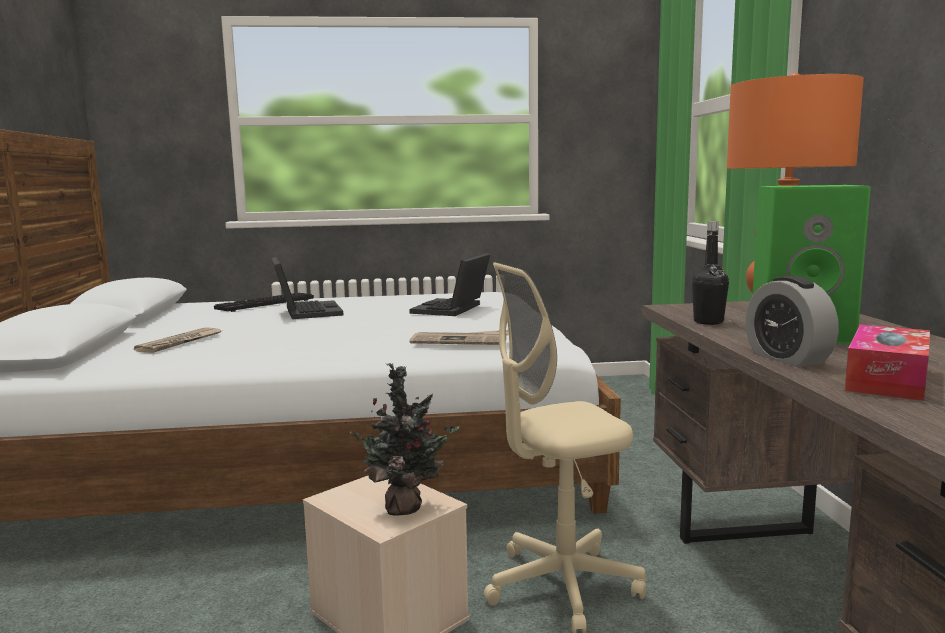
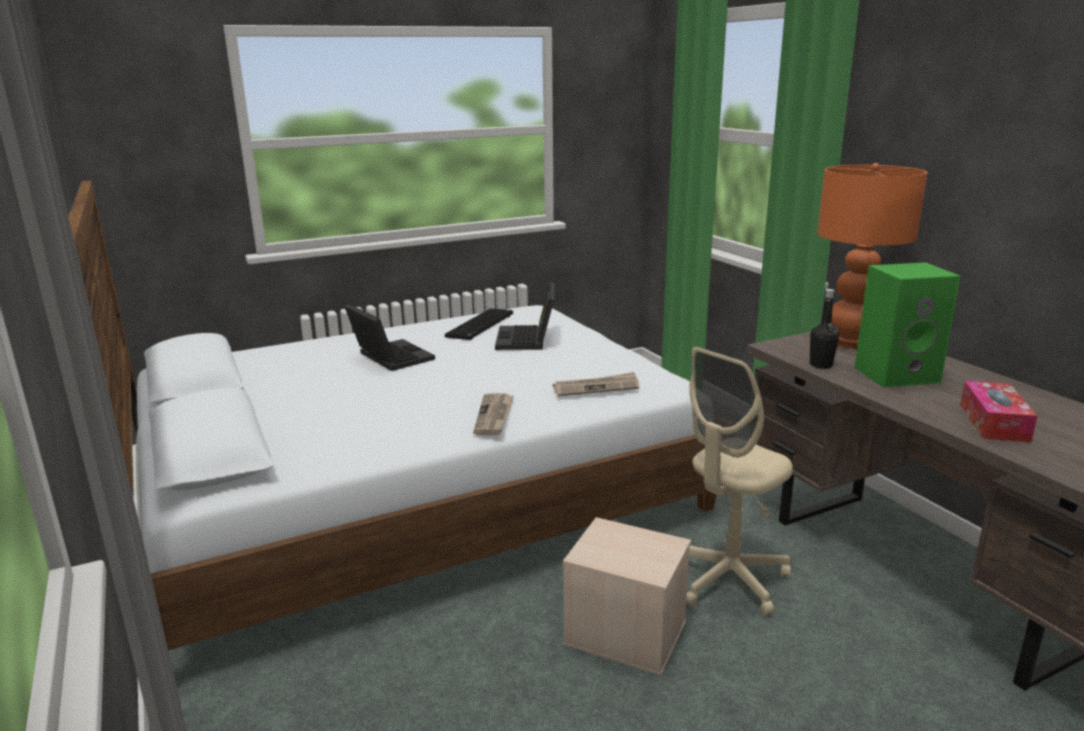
camera: 20 degrees left, 10 degrees up
(180, 342) = (326, 420): newspaper -> newspaper (494, 416)
(265, 304) = (326, 349): keyboard -> keyboard (481, 326)
(406, 507) = (651, 552): potted plant -> none
(787, 358) = (917, 406): alarm clock -> none

